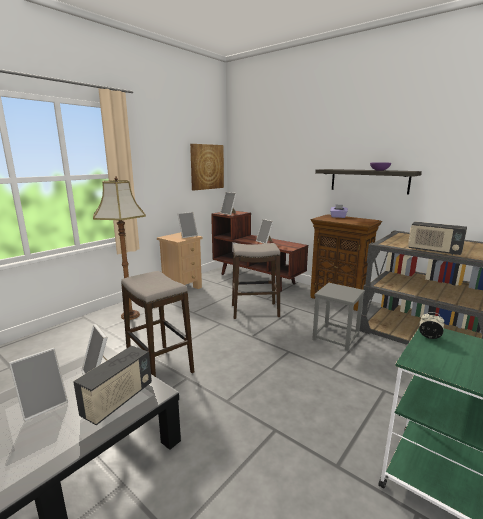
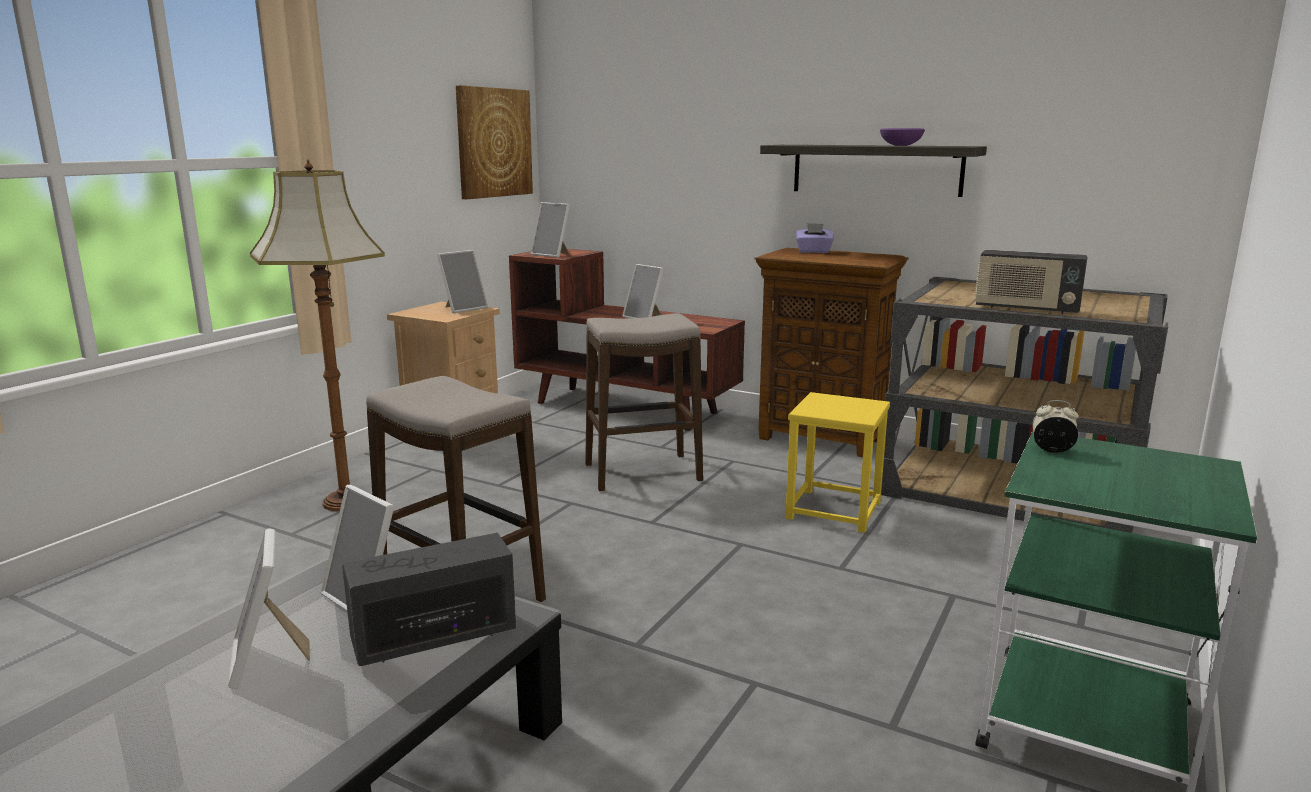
camera: 10 degrees left, 0 degrees up
(44, 404) = (267, 659): picture frame -> picture frame turned 120 degrees clockwise
(118, 400) = (435, 637): radio -> radio turned 135 degrees counterclockwise
(335, 337) = (833, 510): grey stool -> yellow stool

